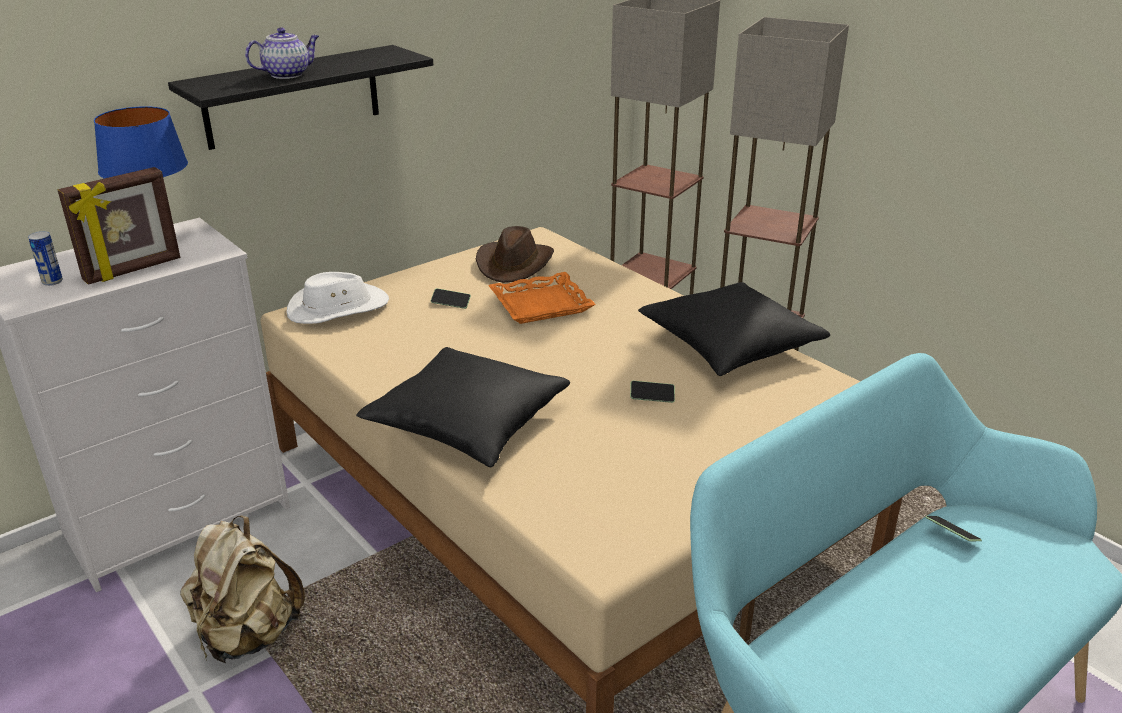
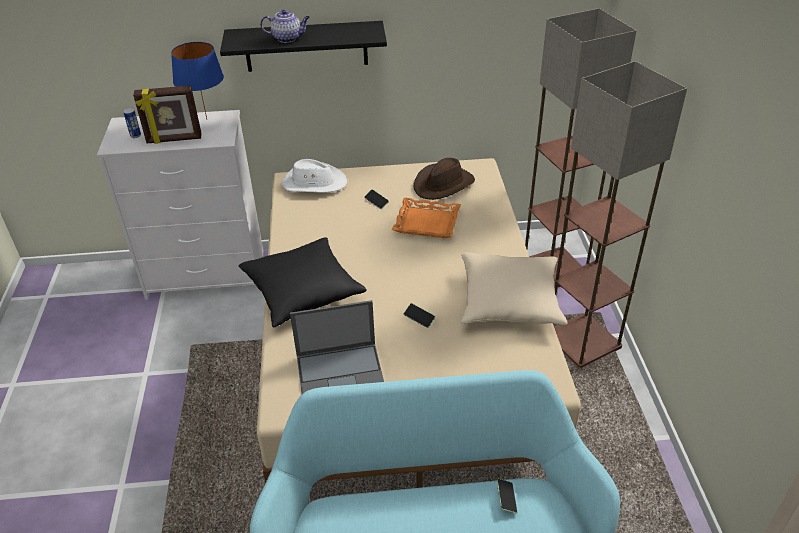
camera: 35 degrees right, 10 degrees up
(247, 635) = (187, 355): beige backpack -> none
(626, 486) = (341, 371): none -> laptop
(729, 345) = (509, 301): black pillow -> beige pillow

